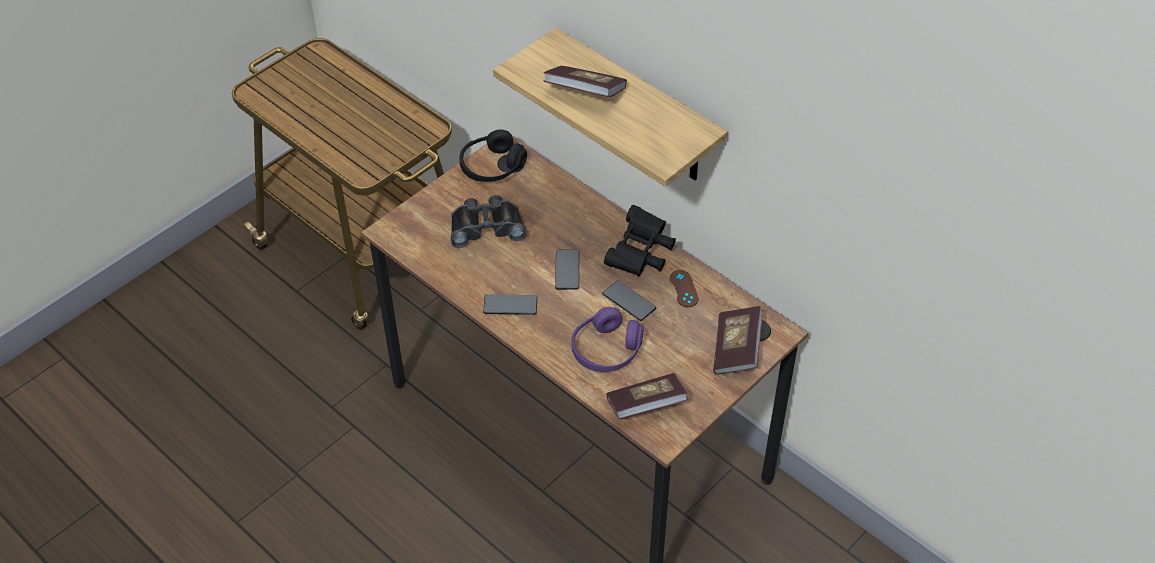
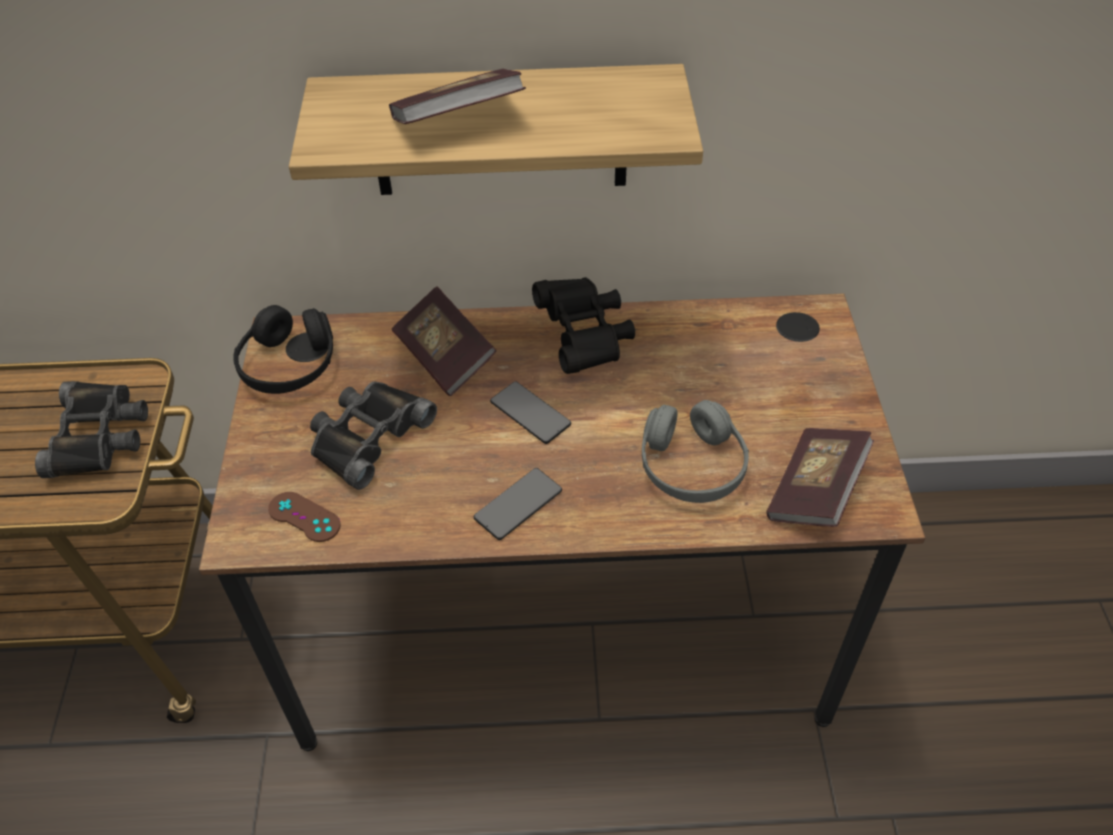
camera: 45 degrees left, 0 degrees up
(389, 143) = (99, 435): none -> black binoculars
(606, 350) = (692, 466): purple headphones -> grey headphones
(629, 301) = (641, 395): phone -> none
(684, 288) = (676, 339): brown game controller -> brown game controller (304, 517)
(736, 350) = (812, 359): book -> book (445, 356)

